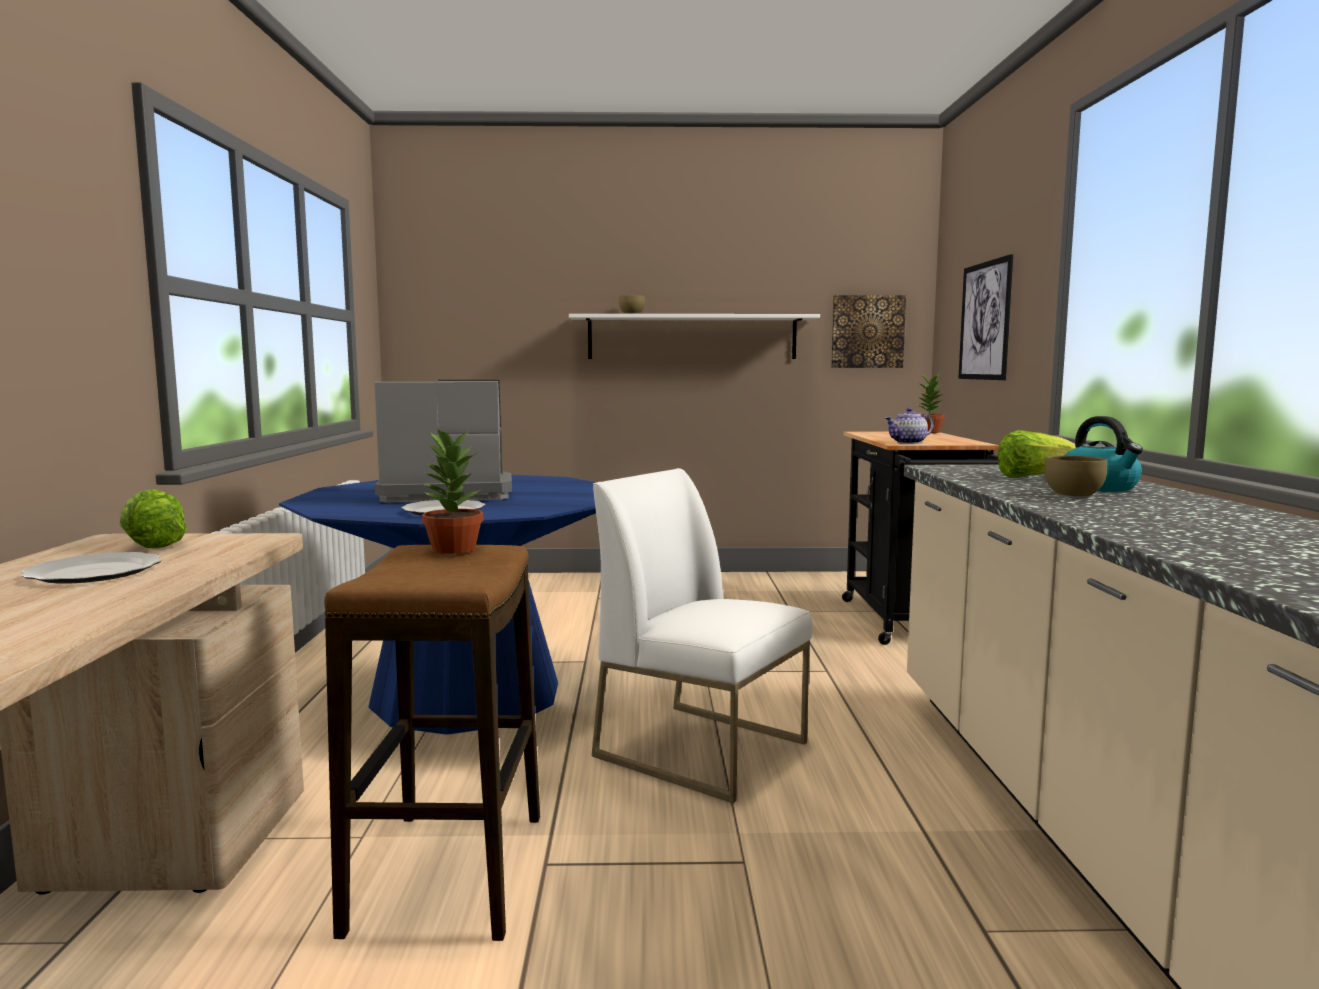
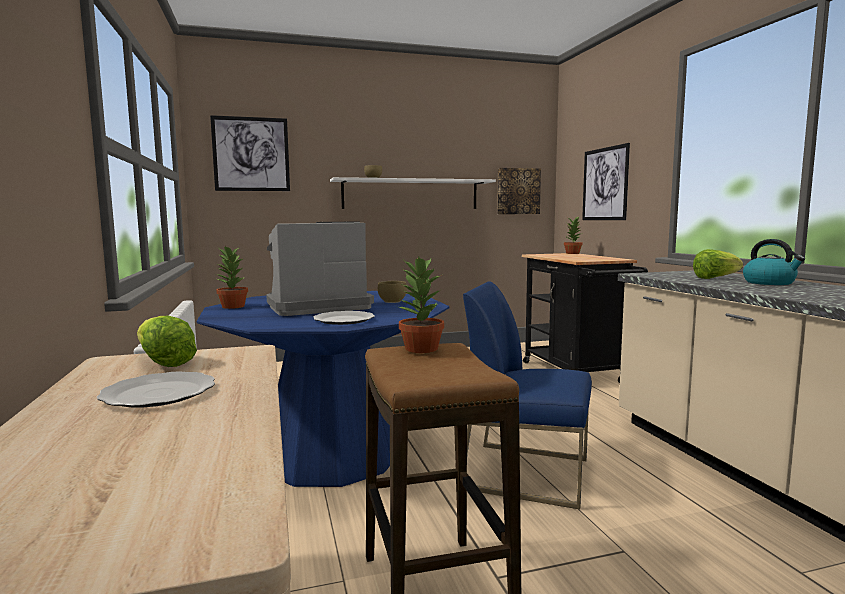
camera: 15 degrees left, 0 degrees up
(349, 488) = (232, 306): none -> potted plant
(464, 282) = (251, 154): none -> picture
(703, 749) = (527, 473): white chair -> blue chair
(908, 442) = (583, 260): teapot -> none
(1071, 495) = (773, 288): brown bowl -> brown bowl (391, 301)

